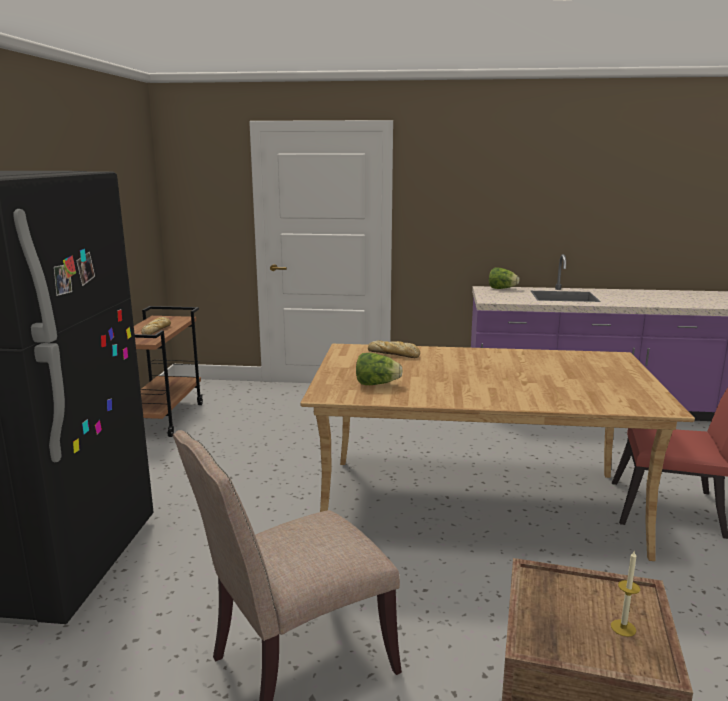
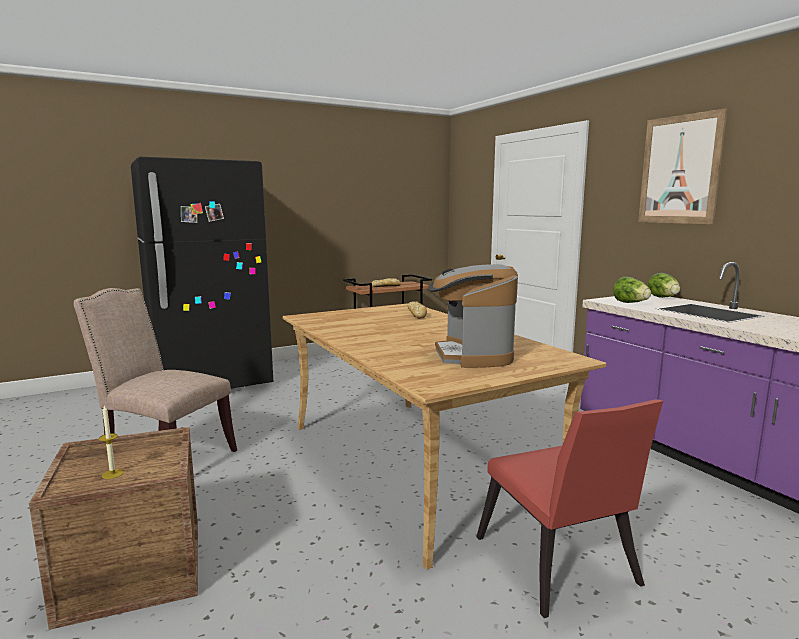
camera: 55 degrees right, 5 degrees down
(376, 384) = (341, 320): lettuce -> lettuce (630, 303)
(499, 177) = (680, 170): none -> picture
(581, 376) = (472, 355): none -> coffee machine

